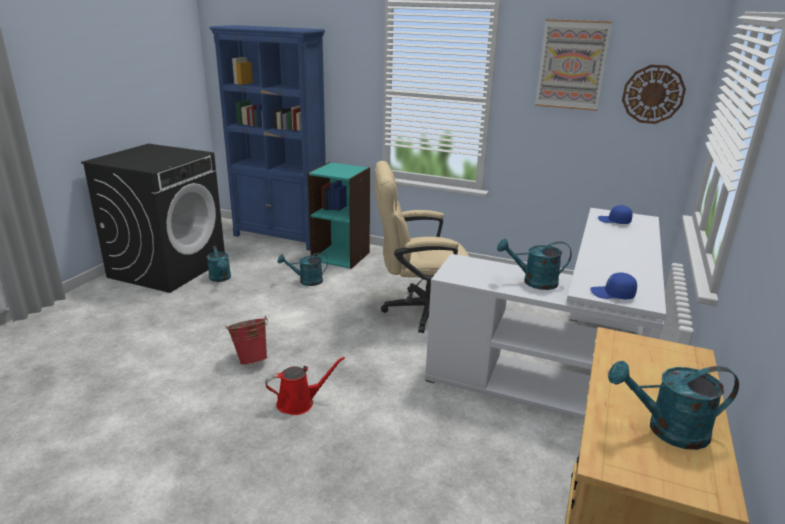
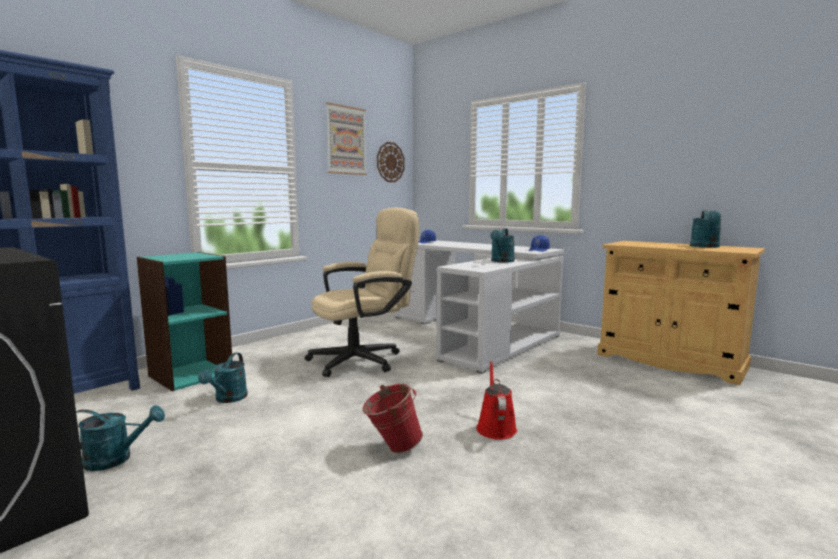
camera: 70 degrees left, 15 degrees down
(419, 310) = (364, 359): beige office chair -> beige office chair turned 135 degrees counterclockwise

